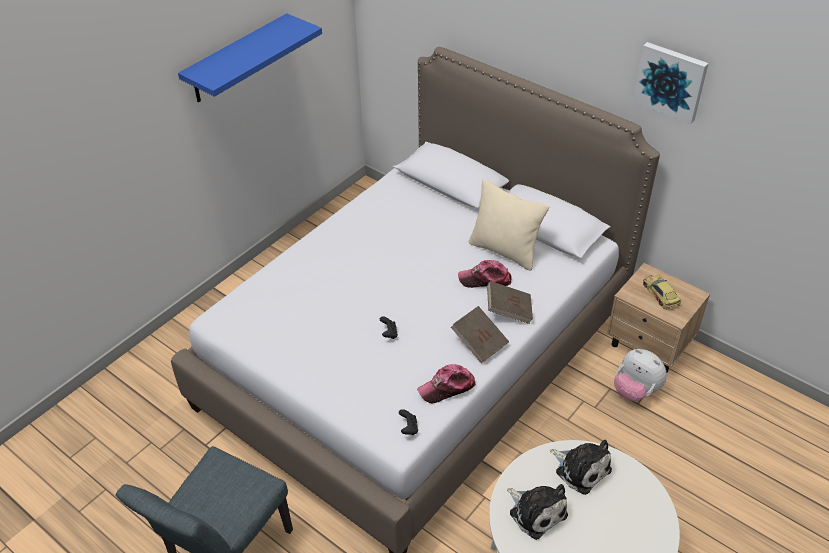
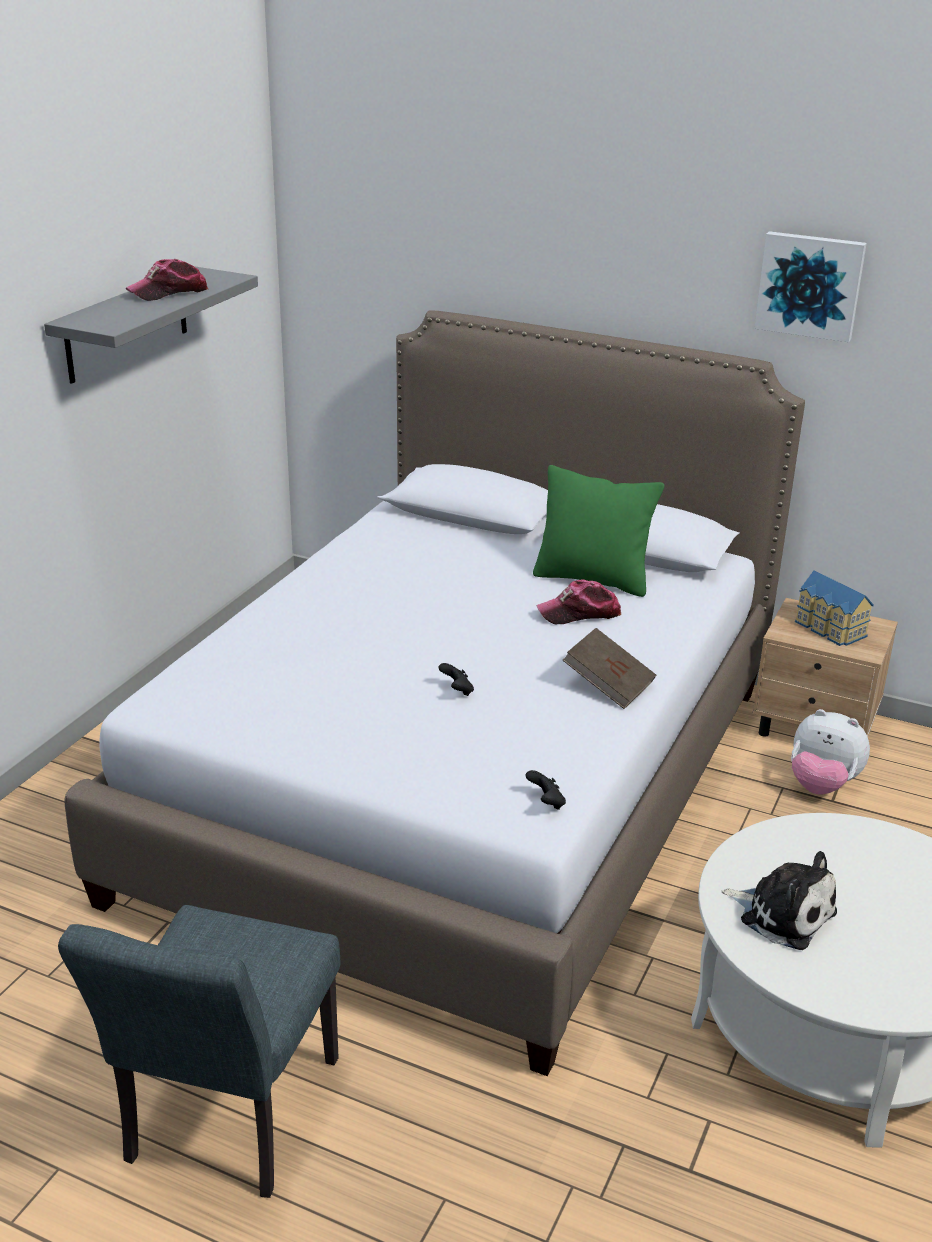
camera: 15 degrees left, 15 degrees down
(237, 59) = (127, 324): blue shelf -> grey shelf
(447, 387) = (584, 744): cap -> cap (168, 292)
(505, 251) = (593, 579): beige pillow -> green pillow
(509, 310) = (634, 644): brown book -> none
(580, 469) = (823, 848): plush toy -> none
(660, 294) = (829, 629): toy car -> toy house

